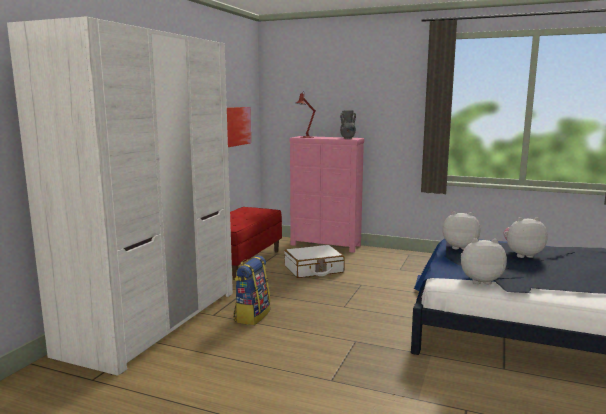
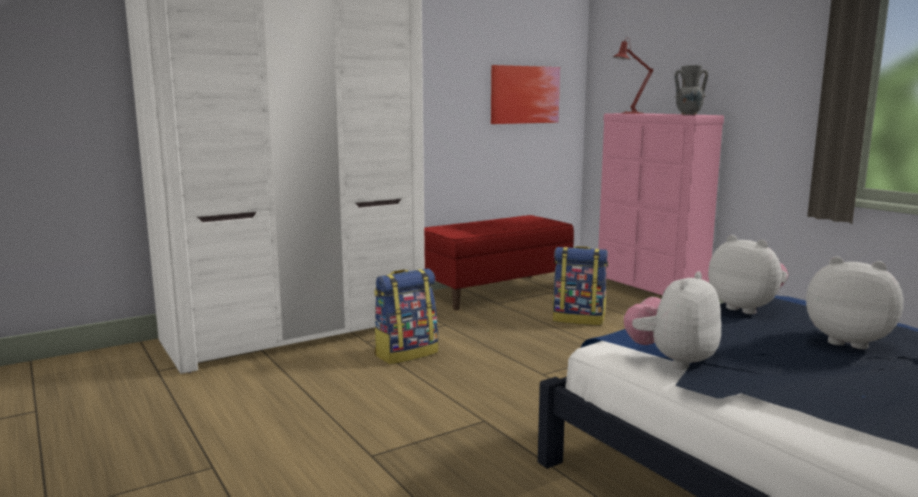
camera: 35 degrees right, 0 degrees up
(314, 269) = (579, 319): white suitcase -> backpack
(479, 280) = (672, 360): plush toy -> plush toy turned 90 degrees counterclockwise

